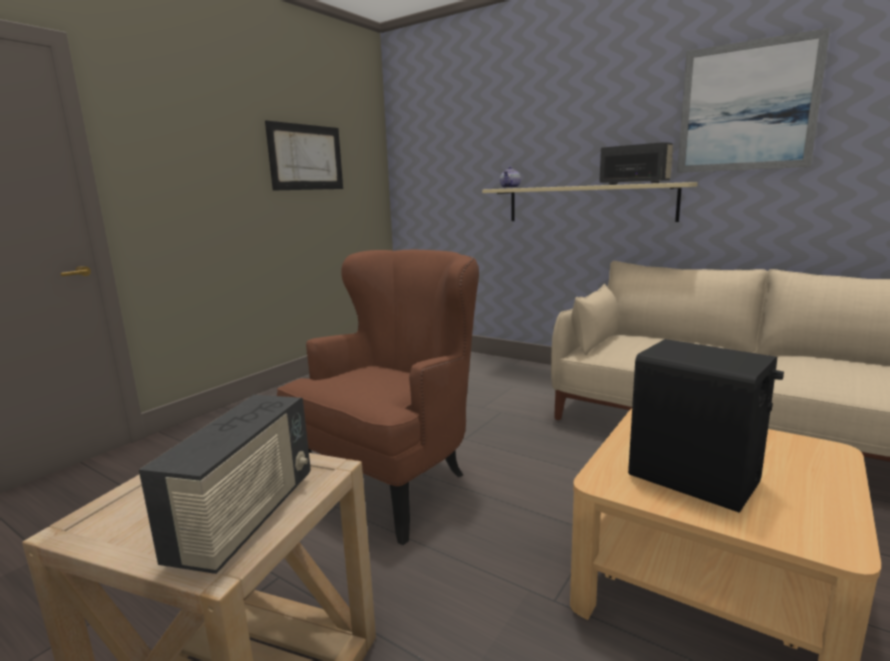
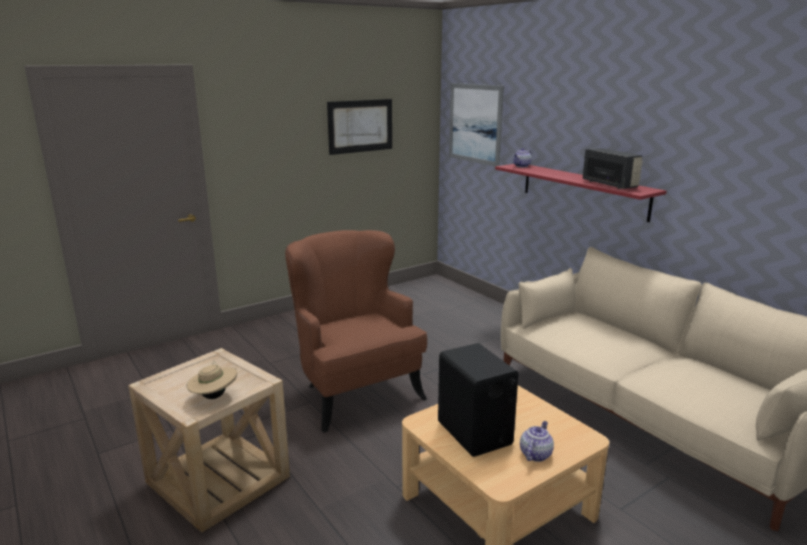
camera: 20 degrees right, 5 degrees up
(246, 518) = (214, 396): radio -> beige hat
(393, 479) = (355, 392): brown armchair -> brown armchair turned 90 degrees counterclockwise
(588, 203) = (583, 190): beige shelf -> red shelf
(746, 107) = (709, 132): picture -> picture (475, 123)
(806, 486) = (535, 454): none -> teapot

